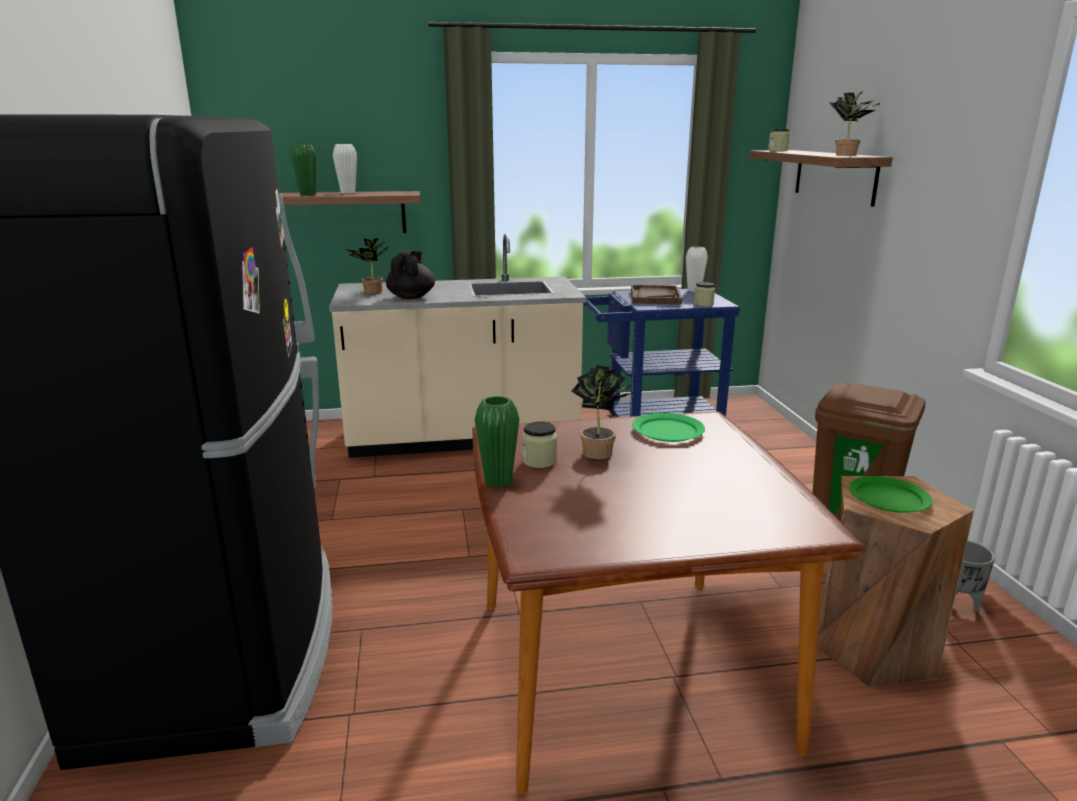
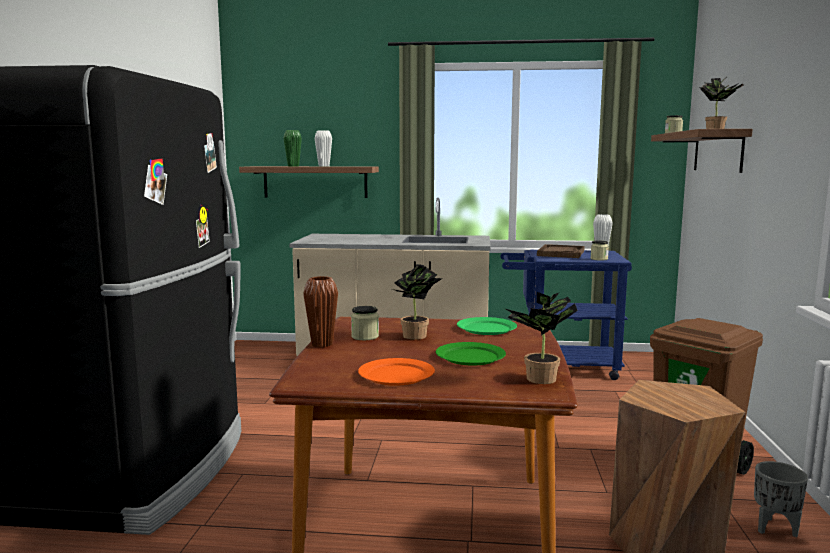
camera: 15 degrees right, 10 degrees down
(371, 292) = (329, 238): potted plant -> potted plant (539, 380)
(411, 297) = (354, 241): black teapot -> none
(498, 481) = (322, 344): green vase -> brown vase
(633, 526) = (395, 375): none -> orange plate
(889, 498) = (669, 397): green plate -> green plate (470, 357)

